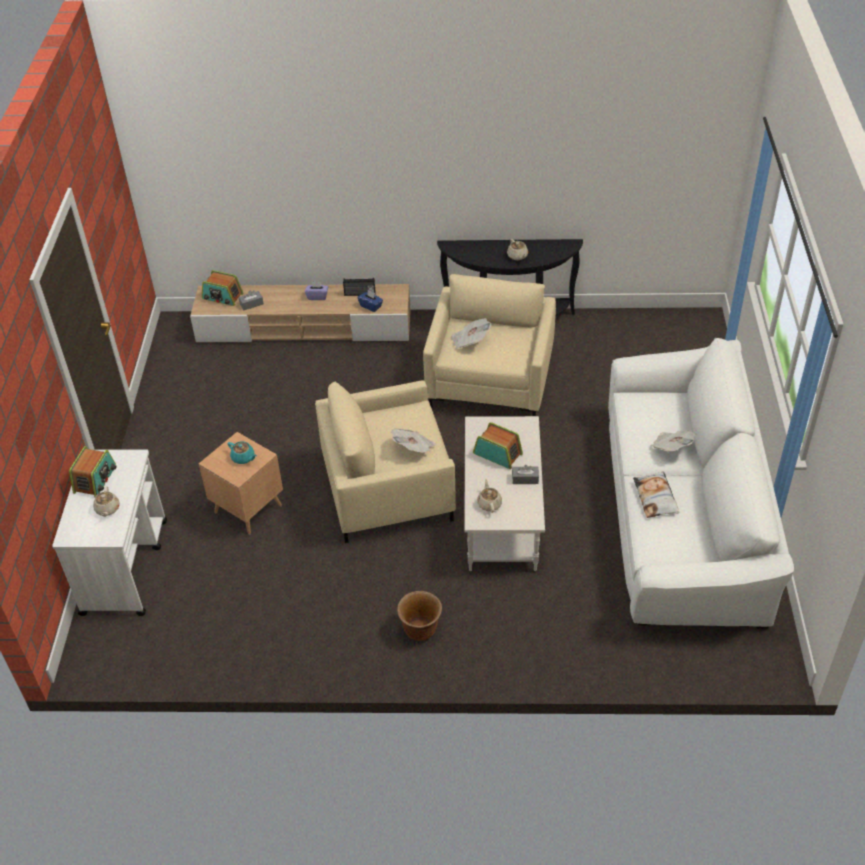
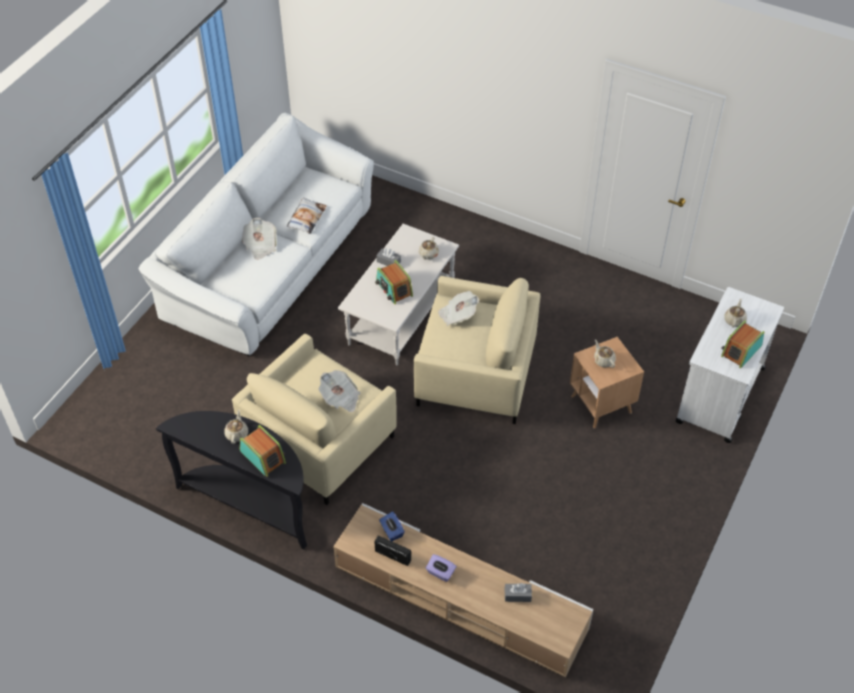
camera: 155 degrees left, 5 degrees up
(222, 297) = (546, 624): radio -> radio (263, 456)
(243, 458) = (603, 360): turquoise teapot -> beige teapot
(420, 630) = (511, 262): brown planter -> none

